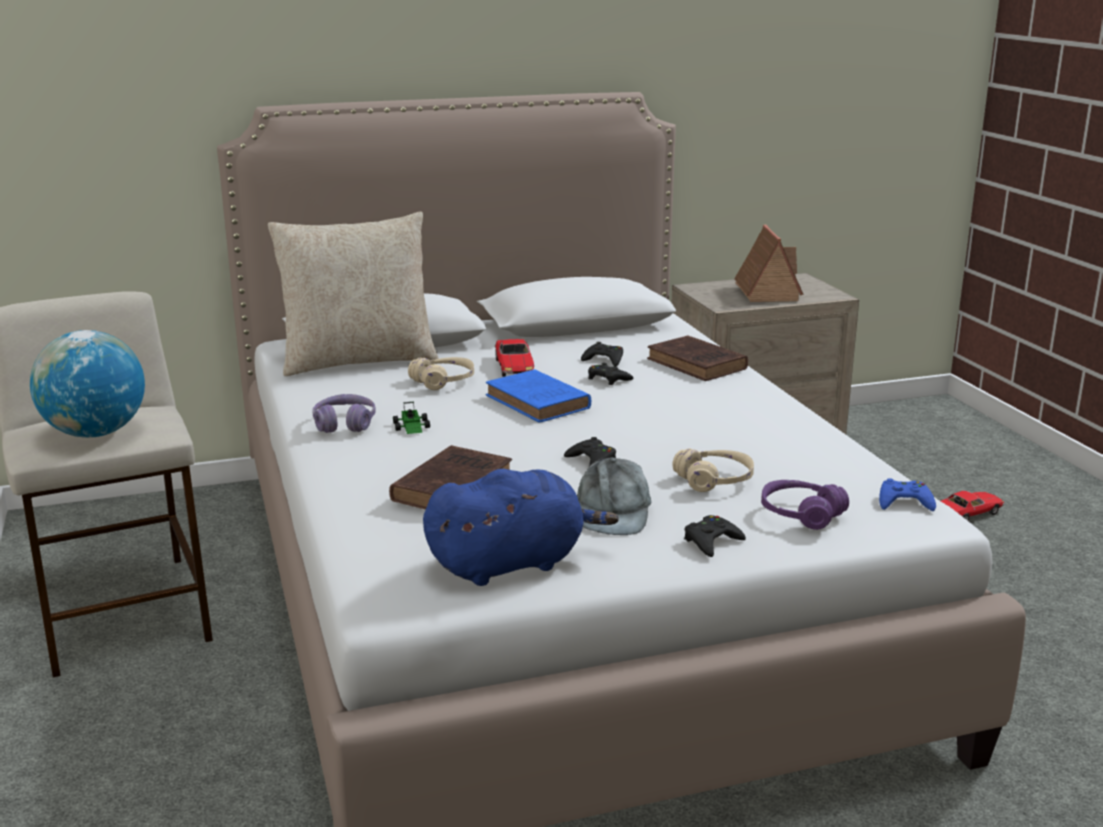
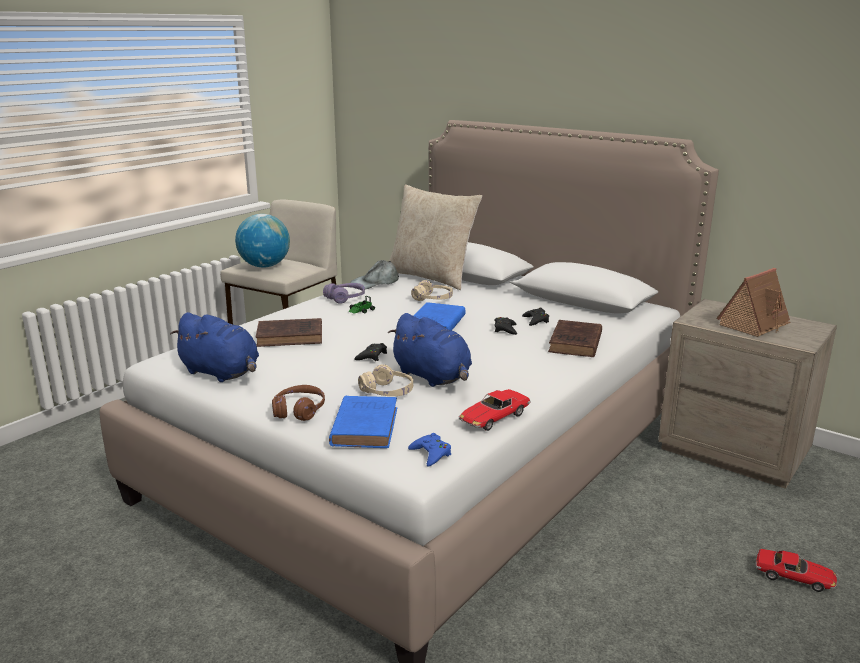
camera: 55 degrees right, 0 degrees up
(514, 367) = (482, 306): toy car -> toy car (493, 418)
(612, 511) = (310, 377): grey cap -> grey cap (375, 283)
(700, 448) = (433, 377): none -> blue plush toy
(711, 541) = (299, 410): black game controller -> brown headphones
(800, 515) = (365, 425): purple headphones -> blue book

